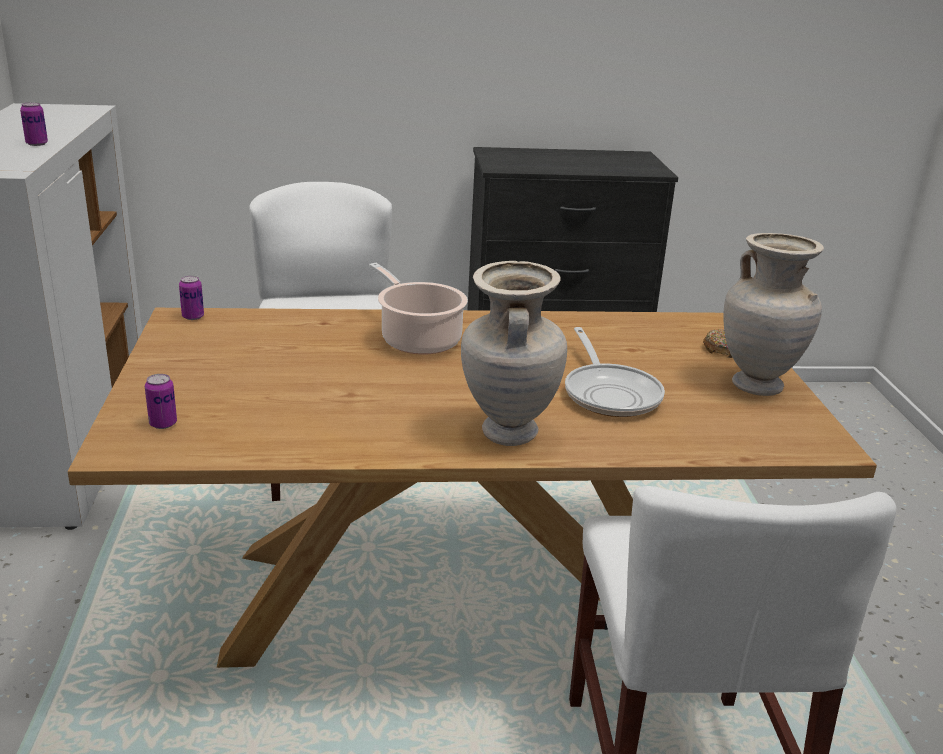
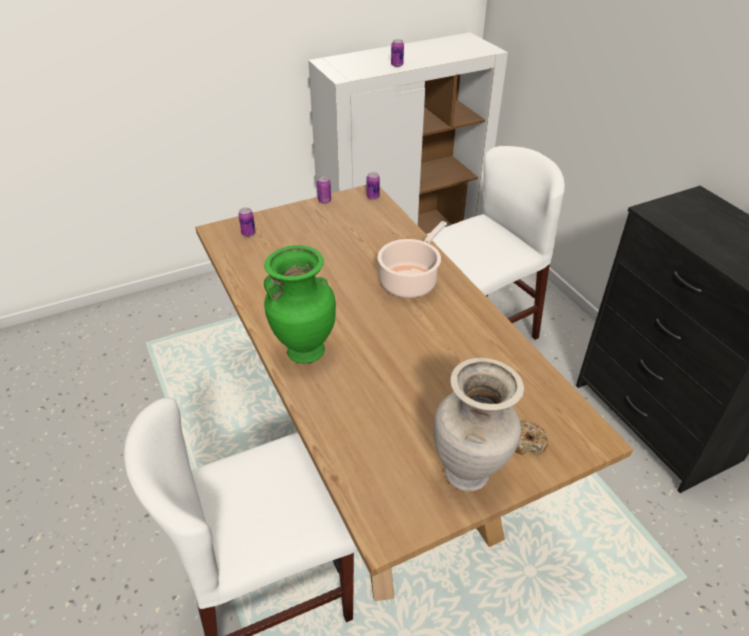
camera: 70 degrees right, 15 degrees up
(154, 349) = (324, 201): none -> can
(507, 433) = (304, 351): beige vase -> green vase
(610, 393) = (393, 387): frying pan -> none

